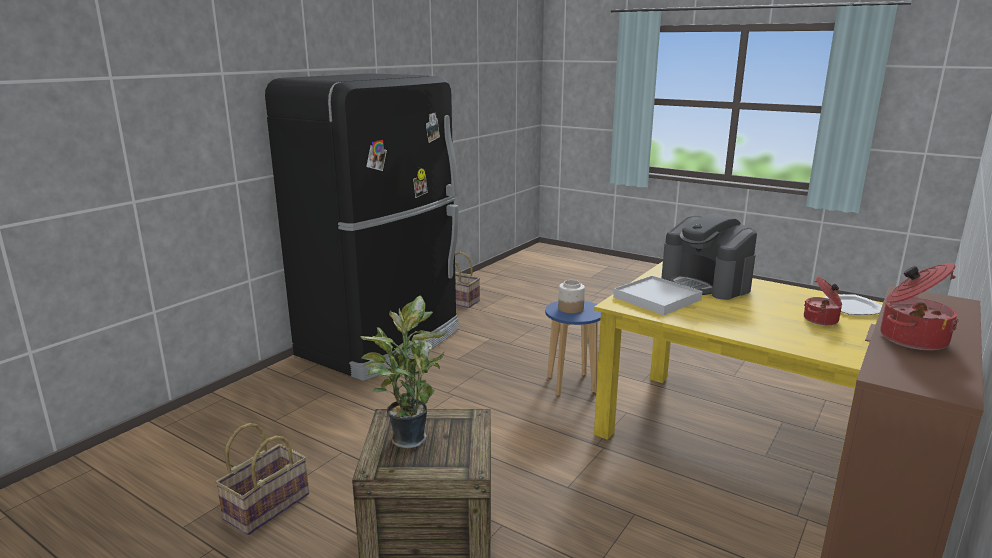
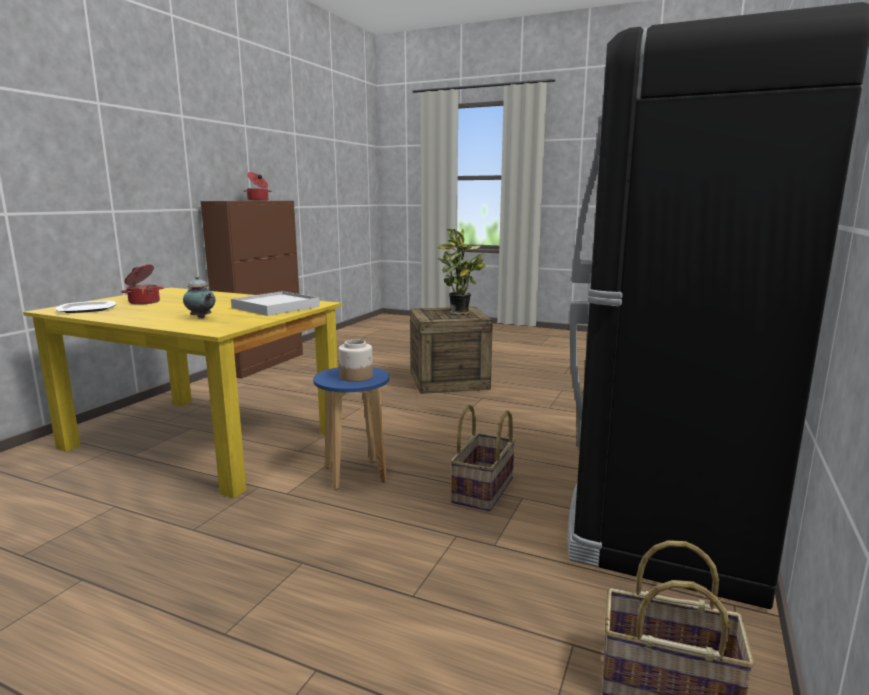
camera: 170 degrees right, 5 degrees down
(266, 506) = (561, 385): basket -> basket (484, 490)
(706, 283) = (201, 318): coffee machine -> teapot

